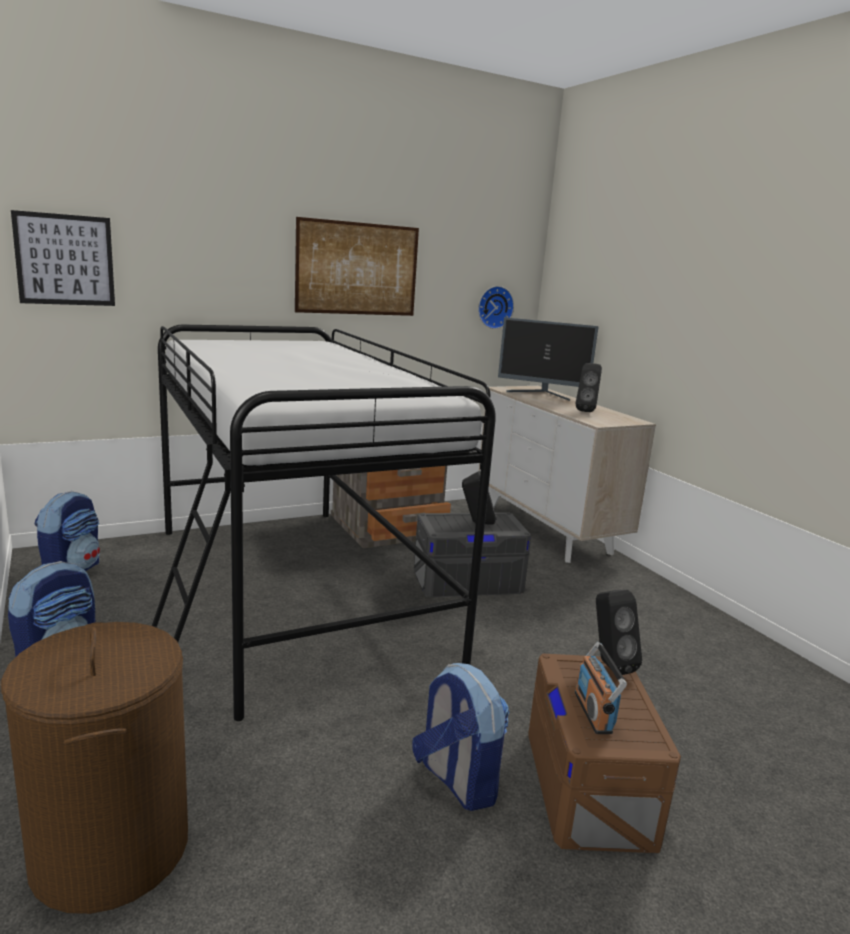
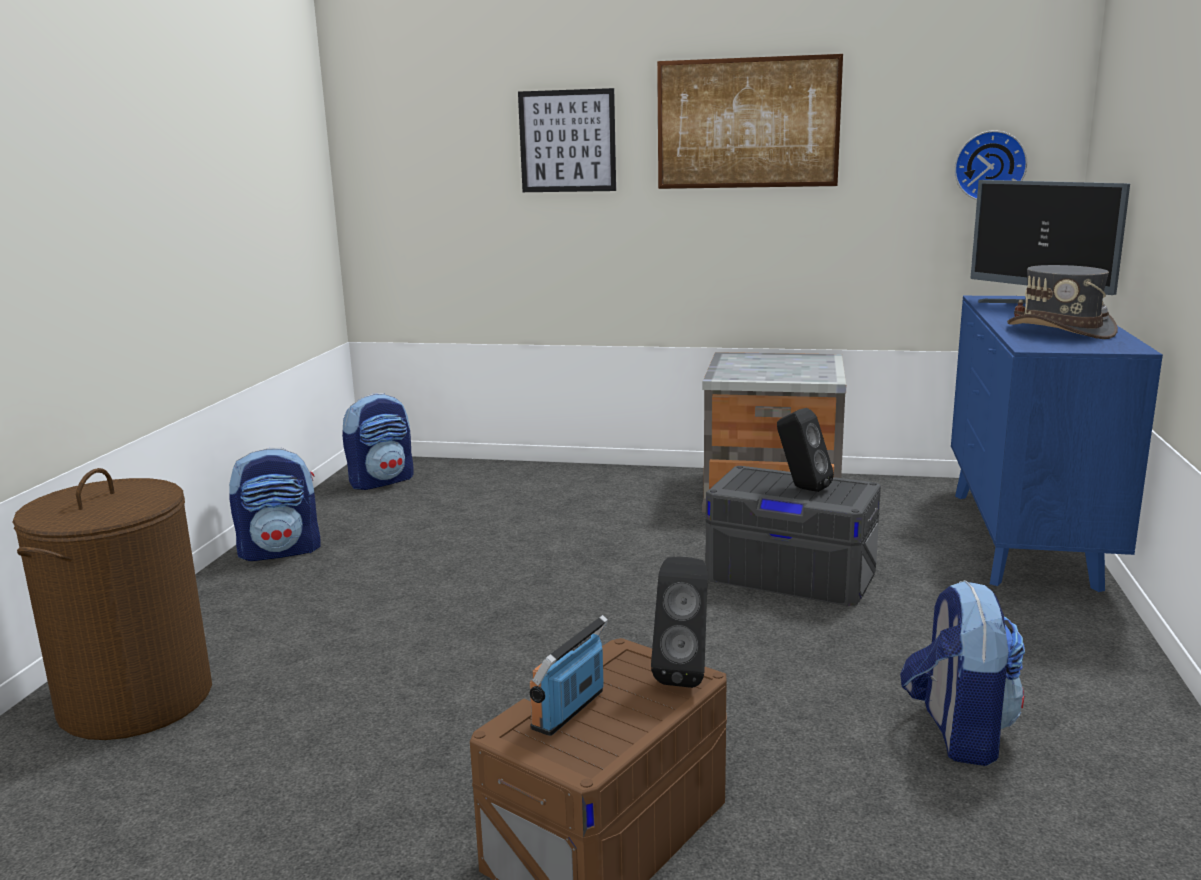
camera: 40 degrees right, 0 degrees up
(65, 260) = (403, 142): picture -> picture (567, 141)
(291, 592) = (554, 540): black bed -> none
(456, 780) = (466, 764): backpack -> backpack (958, 733)
(546, 530) = (1023, 538): white dresser -> blue dresser
(586, 411) = (1060, 331): black speaker -> grey hat

